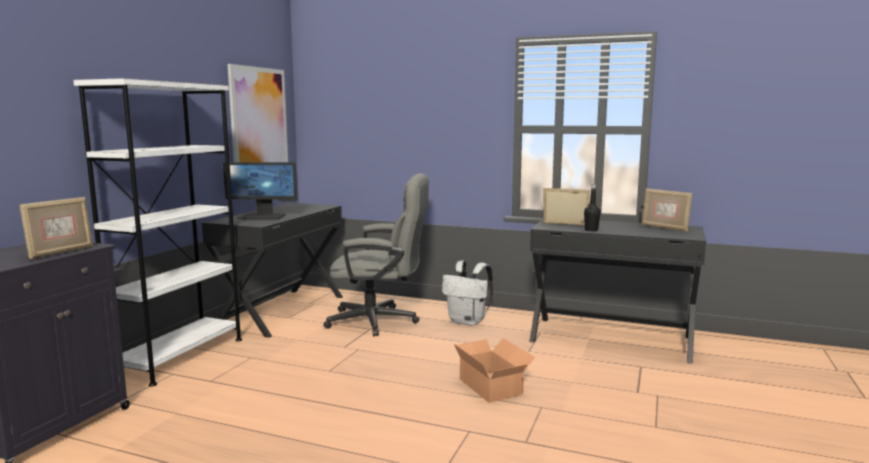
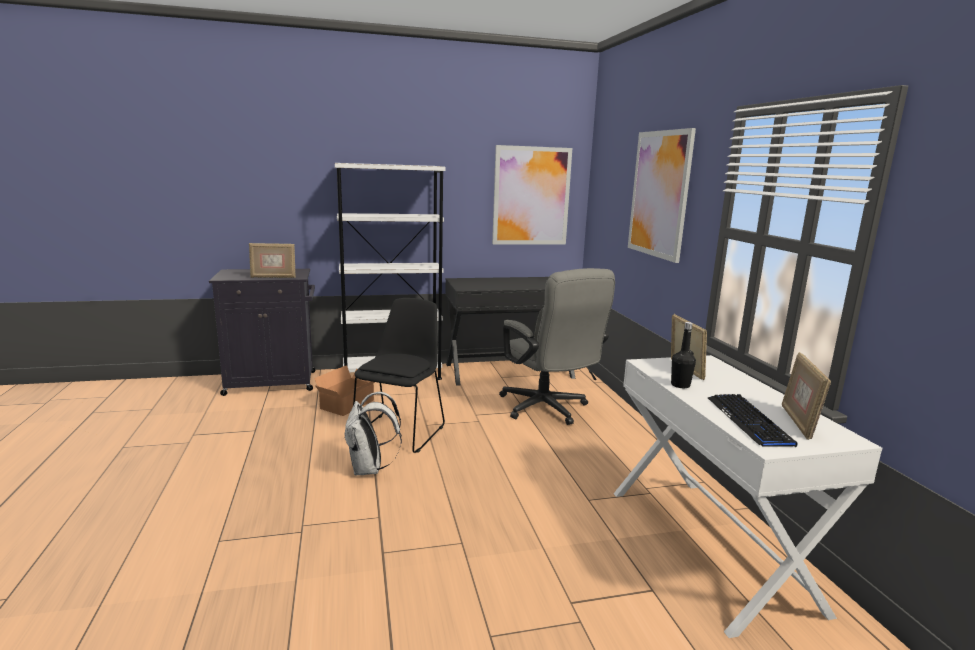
camera: 55 degrees right, 5 degrees up
(262, 217) = (491, 283): monitor -> none
(322, 384) = (400, 431): none -> black chair
(426, 107) = (659, 194): none -> picture
(468, 321) = (613, 446): white backpack -> white backpack (369, 469)
(491, 385) = (479, 502): cardboard box -> cardboard box (349, 404)
(611, 338) = (709, 546): black desk -> white desk
(656, 232) = (749, 421): none -> keyboard

